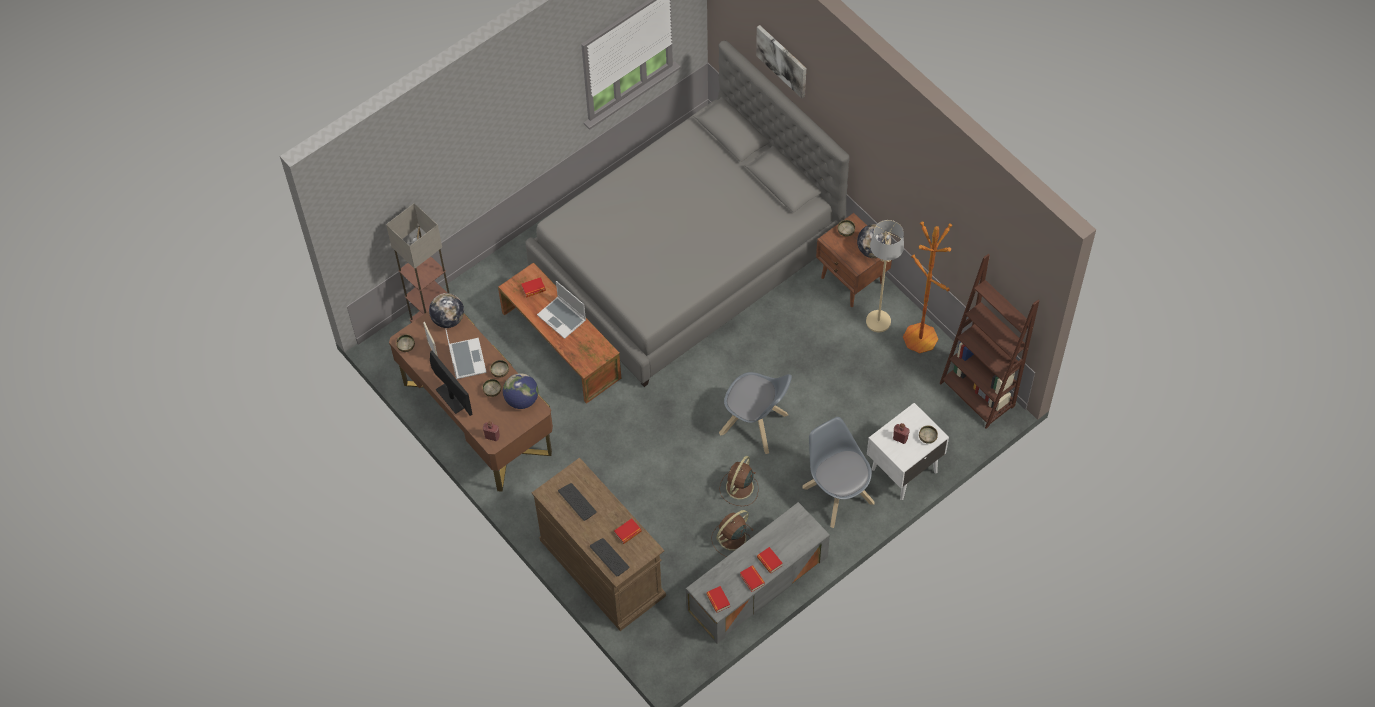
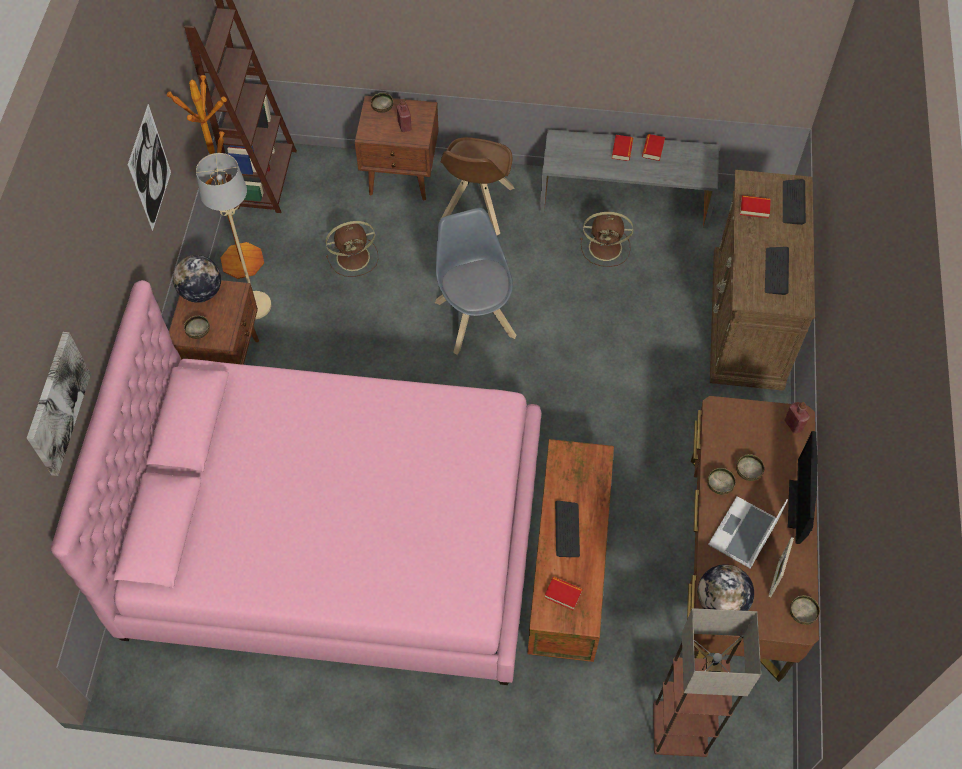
camera: 135 degrees left, 0 degrees up
(522, 399) = (724, 435): globe -> none
(562, 318) = (567, 530): laptop -> keyboard
(687, 256) = (335, 536): grey bed -> pink bed
(718, 600) = (700, 158): book -> none
(739, 488) = (552, 279): brown fan -> brown fan (354, 257)
(837, 493) = (476, 206): grey chair -> brown chair
(903, 470) = (402, 177): white nightstand -> brown nightstand
(914, 198) = (150, 168): none -> picture

